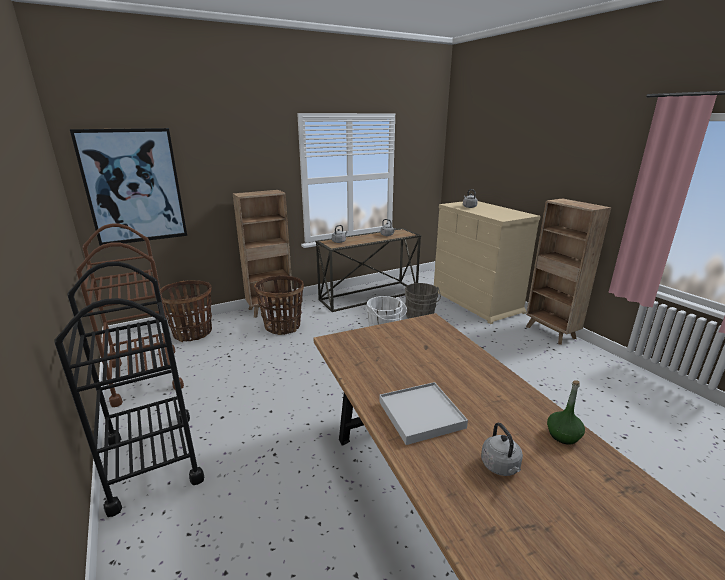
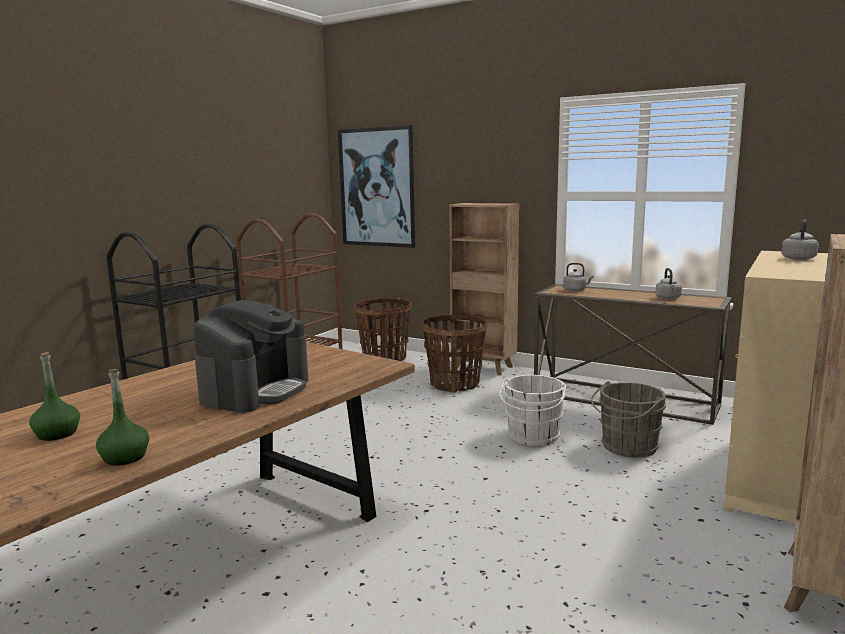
camera: 60 degrees right, 10 degrees down
(421, 414) = (145, 393): white tray -> none
(451, 369) = (256, 391): none -> coffee machine
(501, 467) = (57, 434): grey kettle -> green bottle

